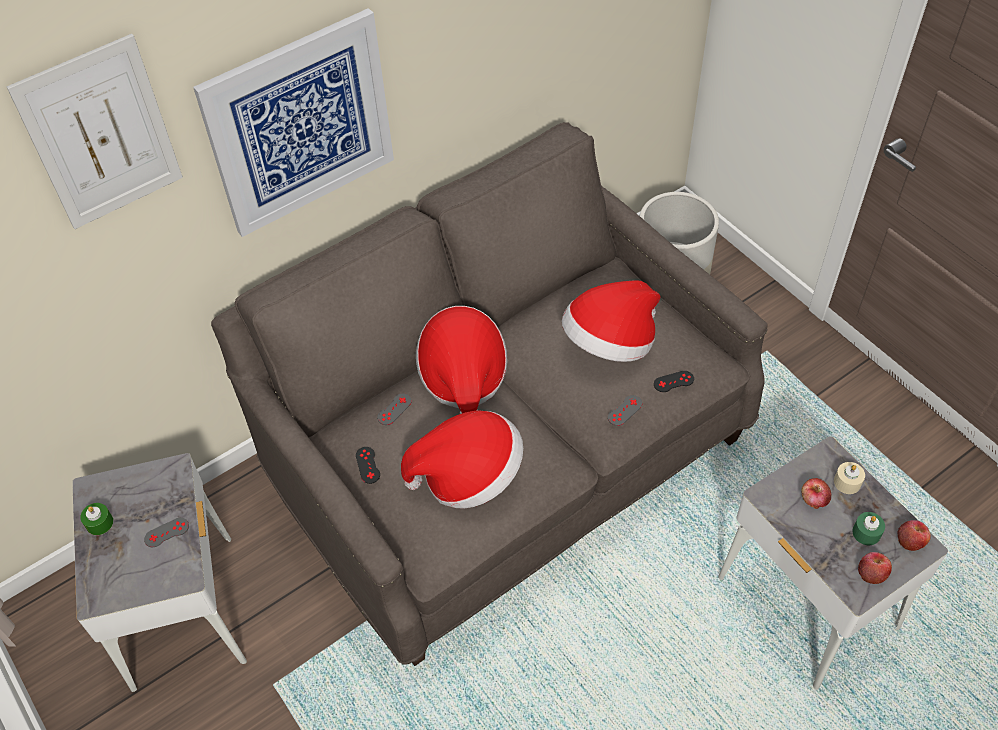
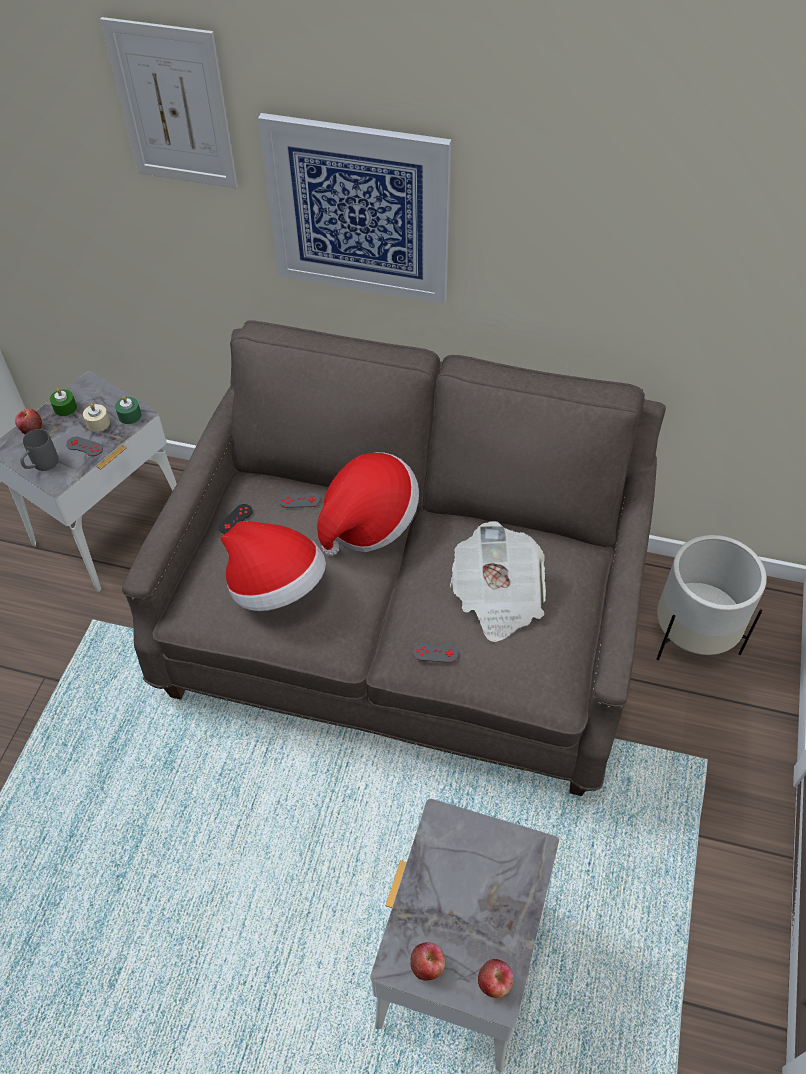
camera: 50 degrees right, 0 degrees up
(152, 580) = (41, 465): none -> grey mug
(610, 343) = (497, 598): hat -> newspaper
(673, 381) = (501, 670): black game controller -> none
(813, 500) = (470, 864): apple -> apple (31, 429)
(847, 482) = (515, 883): beige candle -> beige candle (98, 423)
(866, 533) = (471, 934): green candle -> green candle (130, 415)

